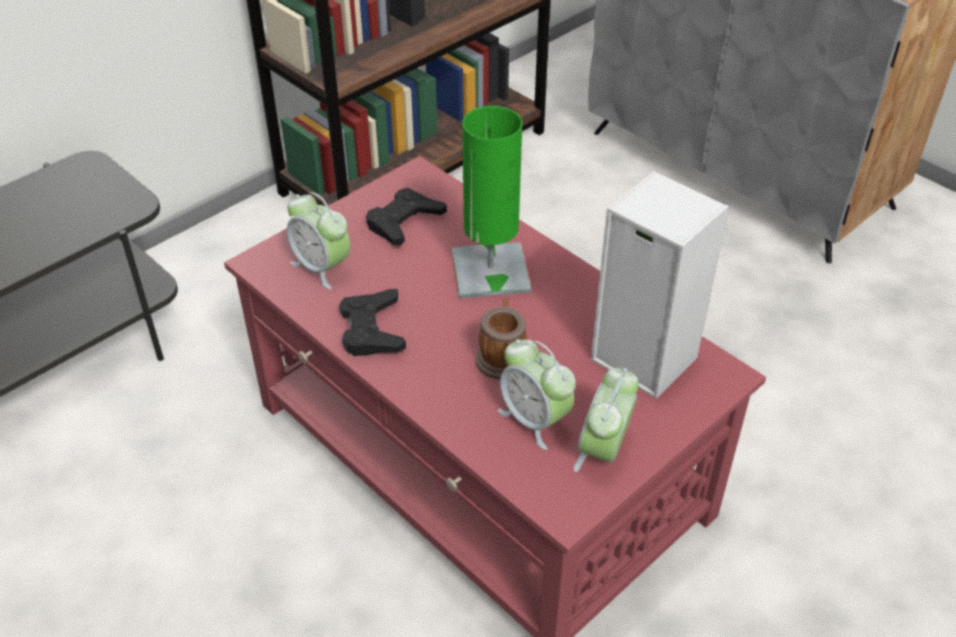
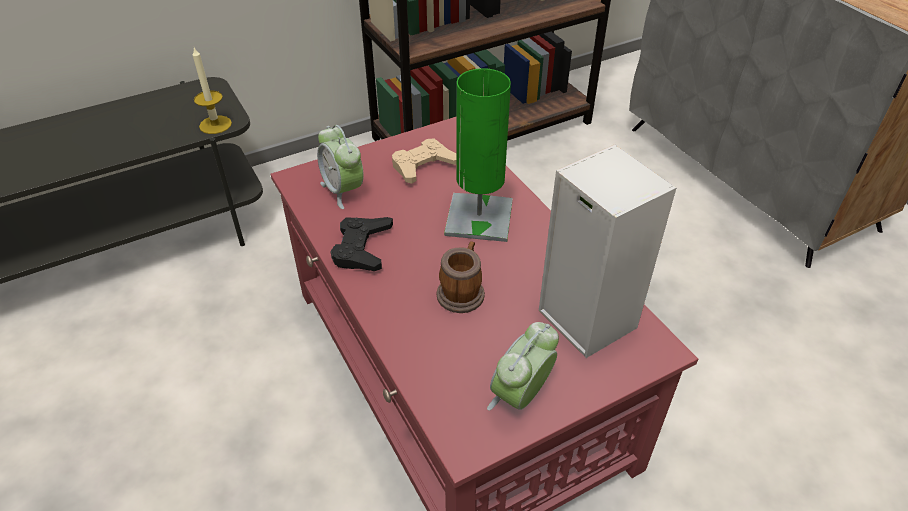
camera: 15 degrees right, 0 degrees up
(118, 213) = (215, 125): none -> candle
(404, 222) = (423, 166): black game controller -> beige game controller
(534, 420) = (469, 354): alarm clock -> none

